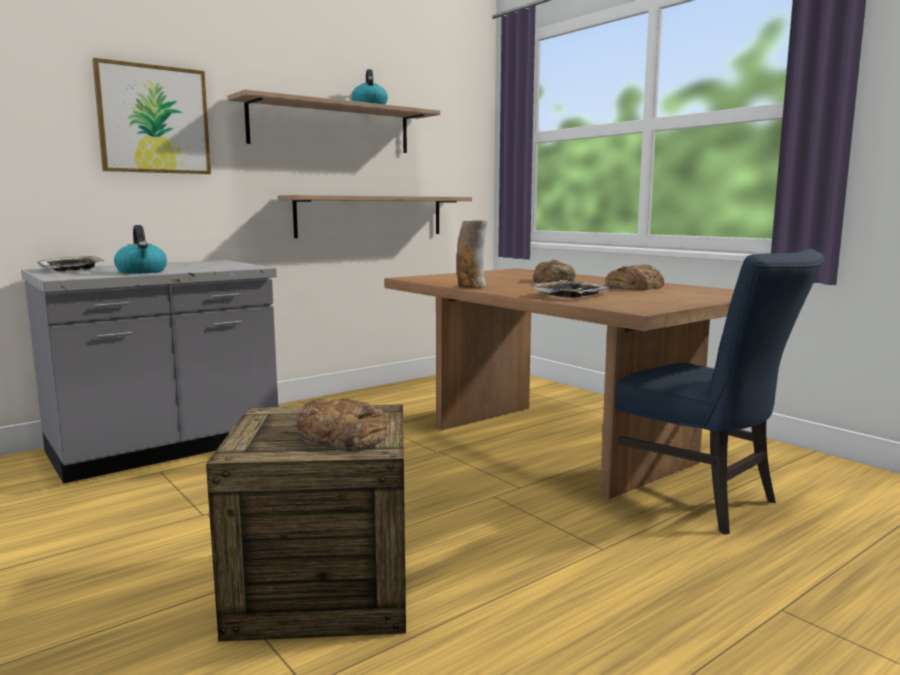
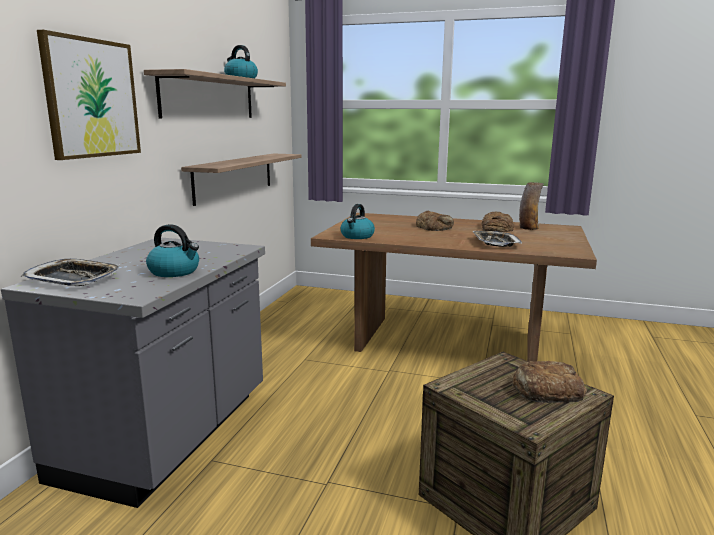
camera: 35 degrees left, 5 degrees up
(433, 280) = (357, 236): none -> kettle
(471, 287) = (411, 242): vase -> vase (528, 228)
(699, 499) = (572, 361): blue chair -> none

